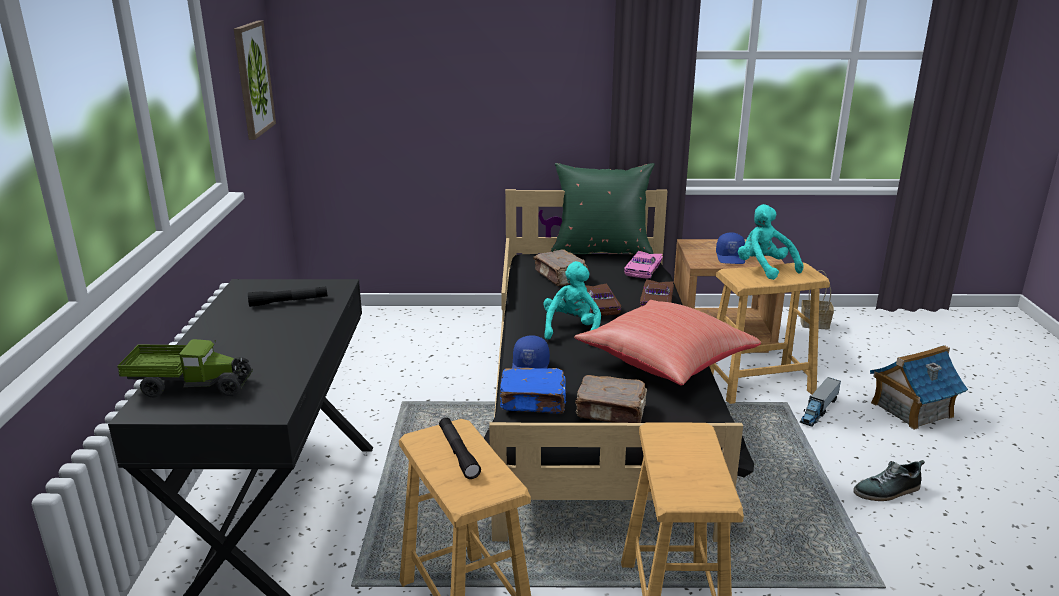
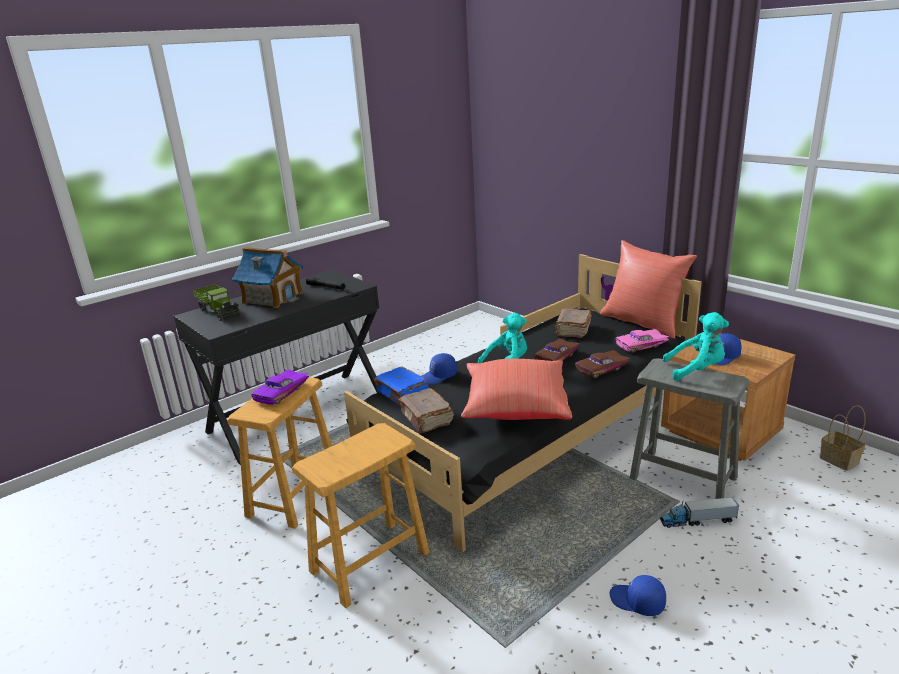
camera: 50 degrees right, 0 degrees up
(253, 79) = (434, 151): picture -> none
(458, 453) = (283, 392): black flashlight -> purple toy car
(601, 251) = (643, 322): green pillow -> red pillow
(758, 384) = (683, 478): brown stool -> grey stool
(764, 268) = (696, 370): turquoise plush toy -> turquoise plush toy turned 75 degrees clockwise
(887, 491) = (637, 602): shoe -> blue cap
(911, 409) = (793, 568): toy house -> toy house (272, 298)

